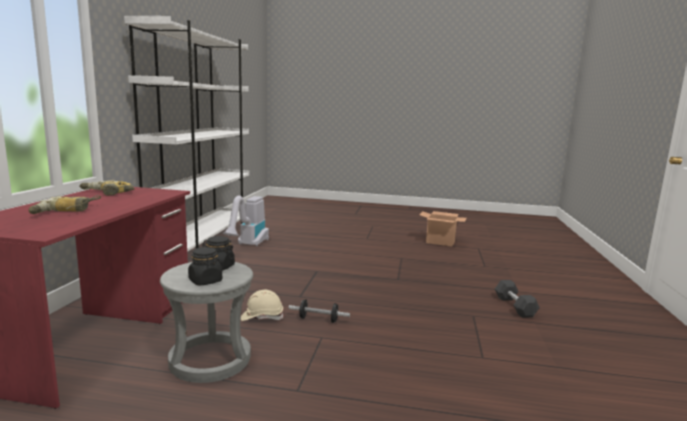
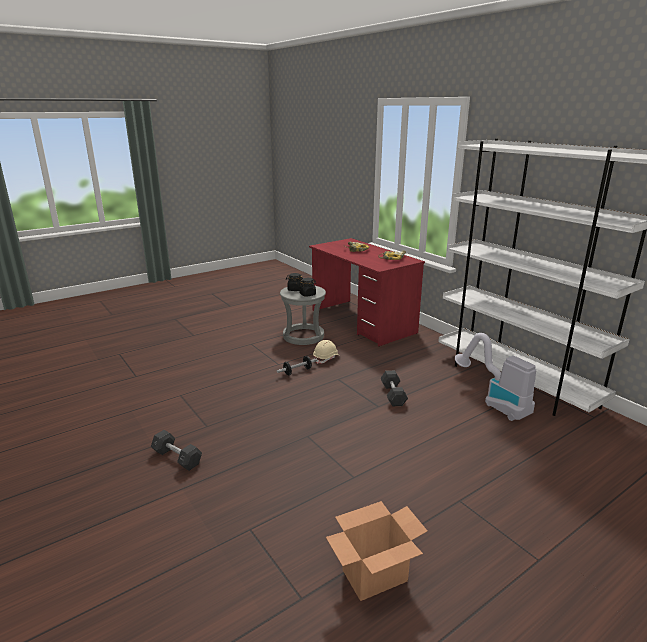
camera: 135 degrees right, 10 degrees up
(290, 271) = (393, 395): none -> grey dumbbell

